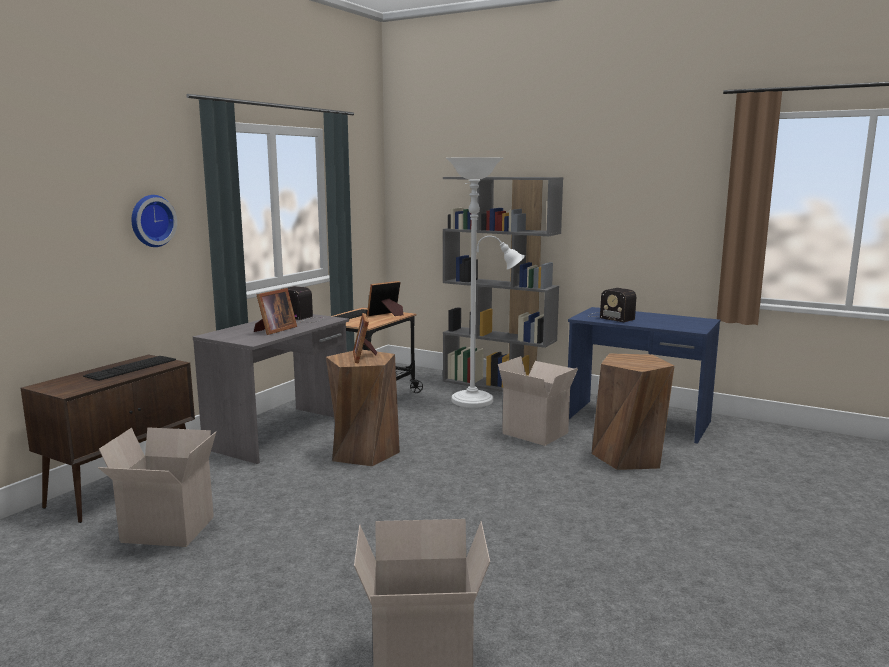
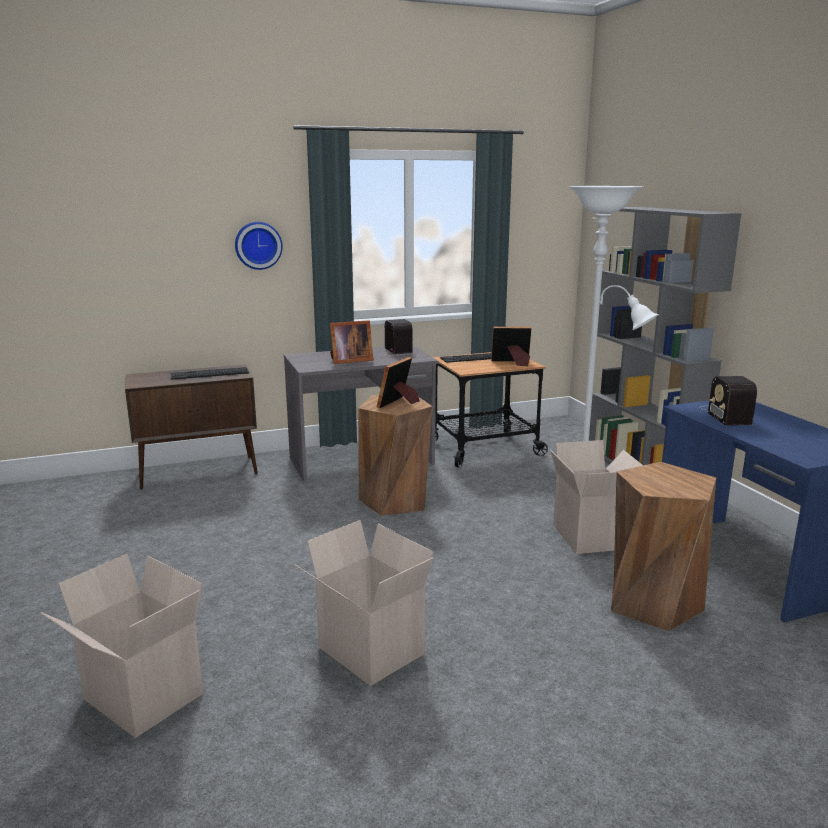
camera: 40 degrees right, 5 degrees up
(165, 531) = (170, 515): cardboard box -> cardboard box (367, 651)

